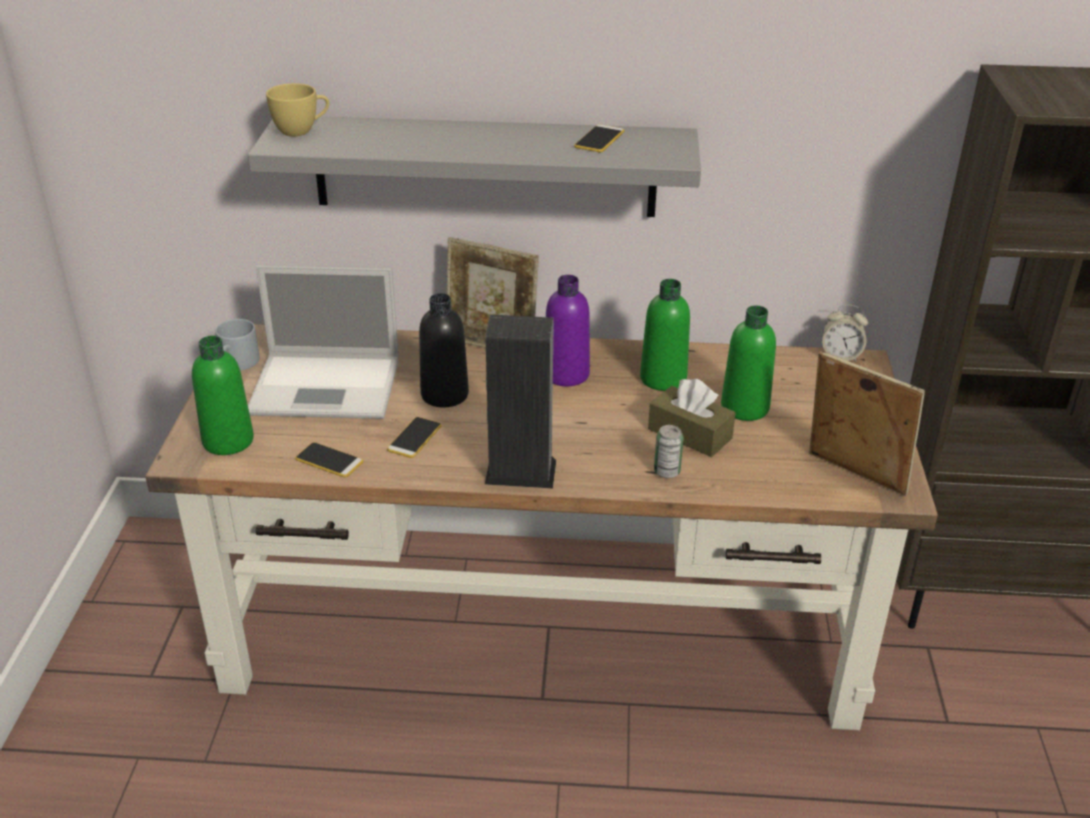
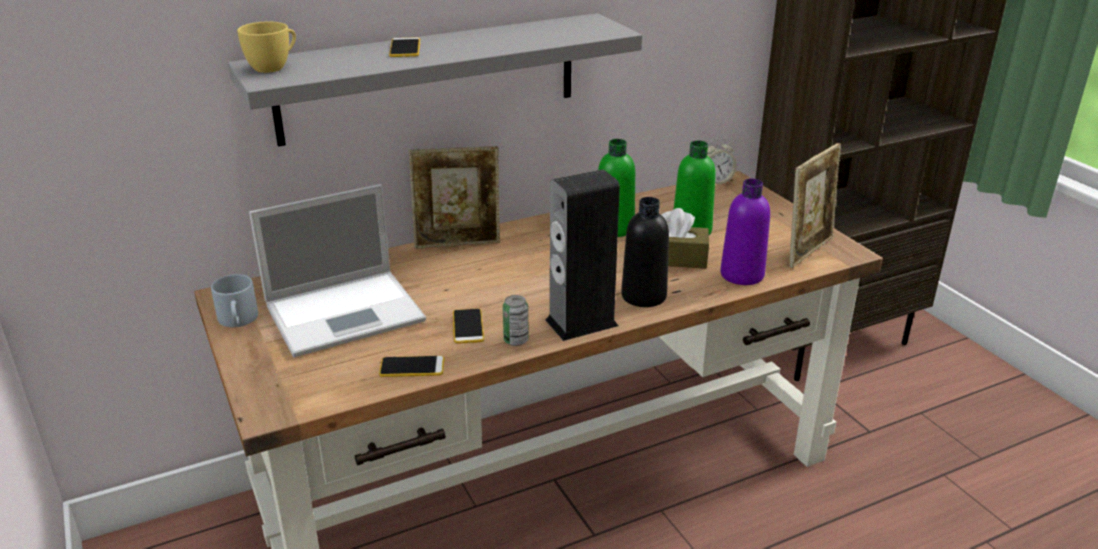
camera: 30 degrees left, 5 degrees down
(228, 441) = (298, 383): green bottle -> none
(444, 395) = (458, 288): black bottle -> black bottle (643, 296)
(566, 374) = (539, 246): purple bottle -> purple bottle (742, 275)
(599, 139) = (539, 30): phone -> phone (405, 48)
(666, 472) = (687, 288): can -> can (516, 340)
(853, 475) = (808, 251): picture frame -> picture frame turned 120 degrees clockwise

